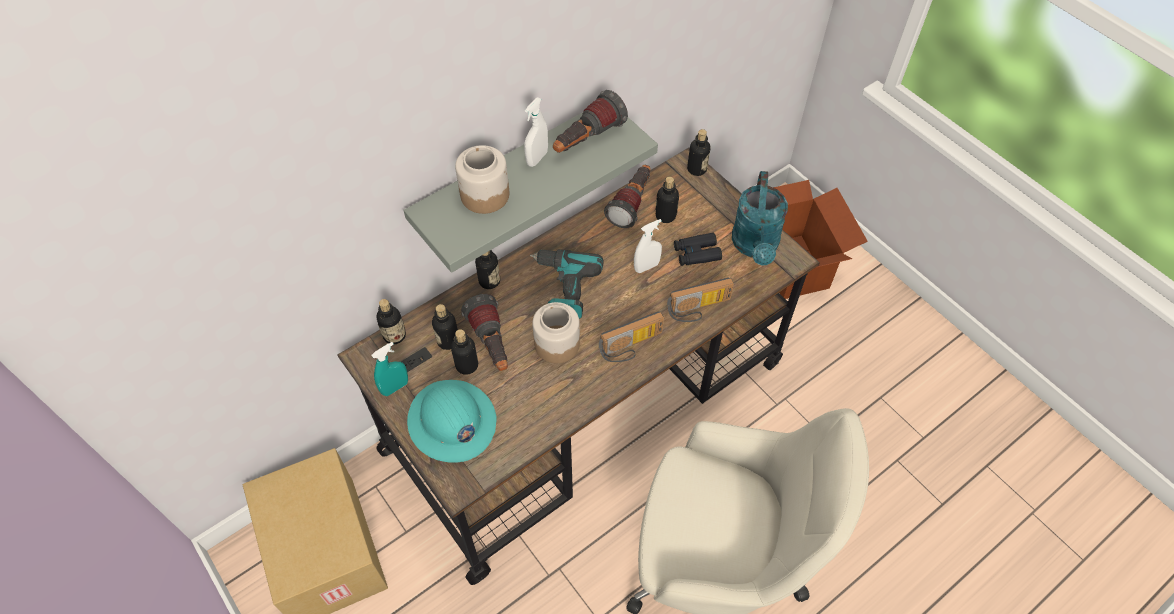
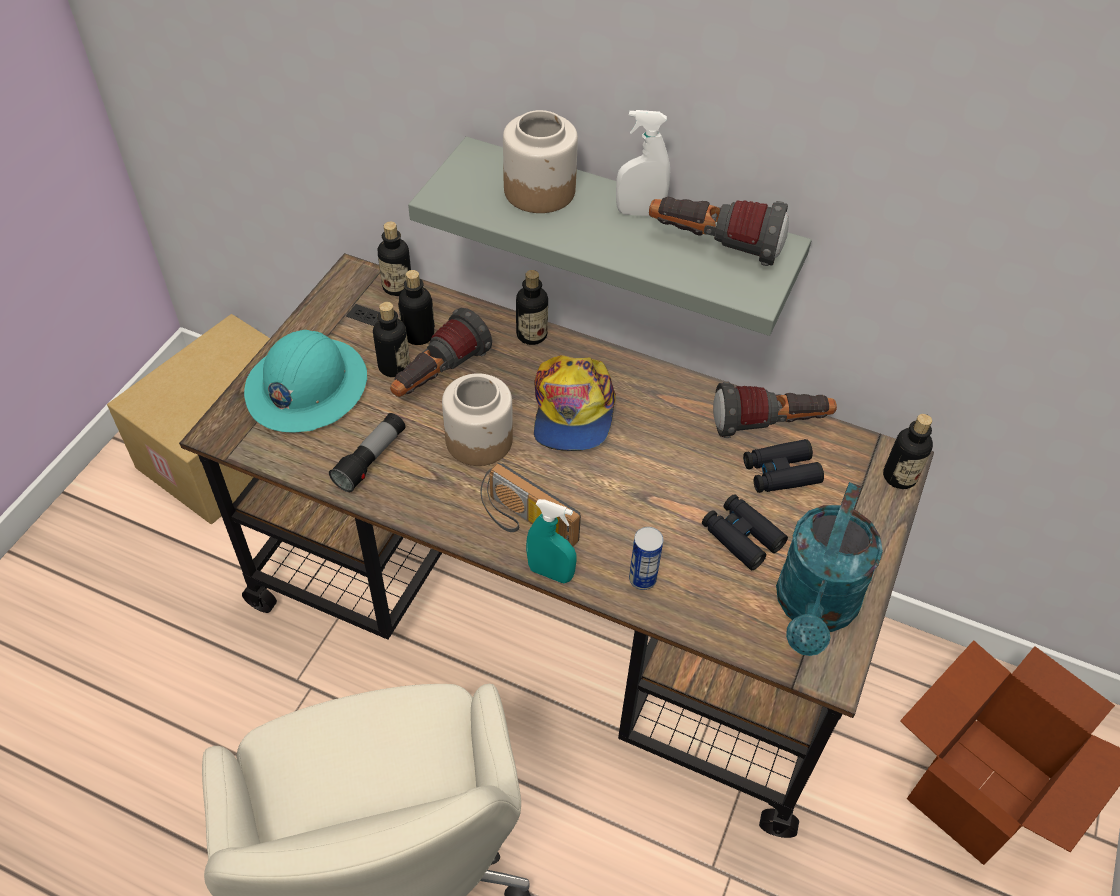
camera: 60 degrees right, 5 degrees down
(395, 387) = (327, 318): turquoise spray bottle -> turquoise spray bottle (550, 573)
(537, 407) = (371, 459): none -> flashlight
(563, 288) = (572, 411): power drill -> cap
(646, 267) = (672, 486): white spray bottle -> none
(665, 216) = (780, 473): bottle -> black binoculars
(699, 309) = (642, 579): radio -> can
(755, 246) = (814, 609): turquoise watering can -> turquoise watering can turned 45 degrees counterclockwise

